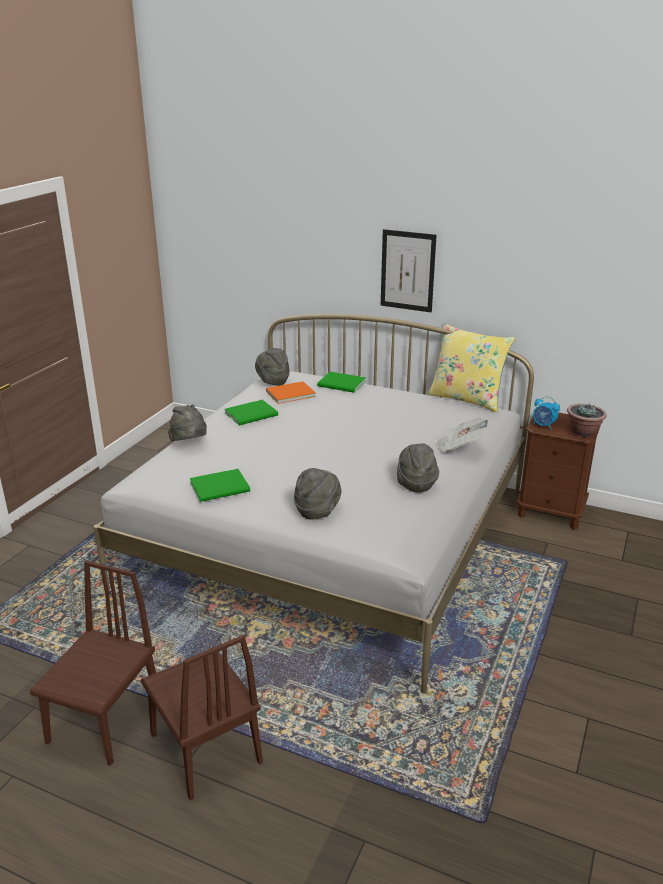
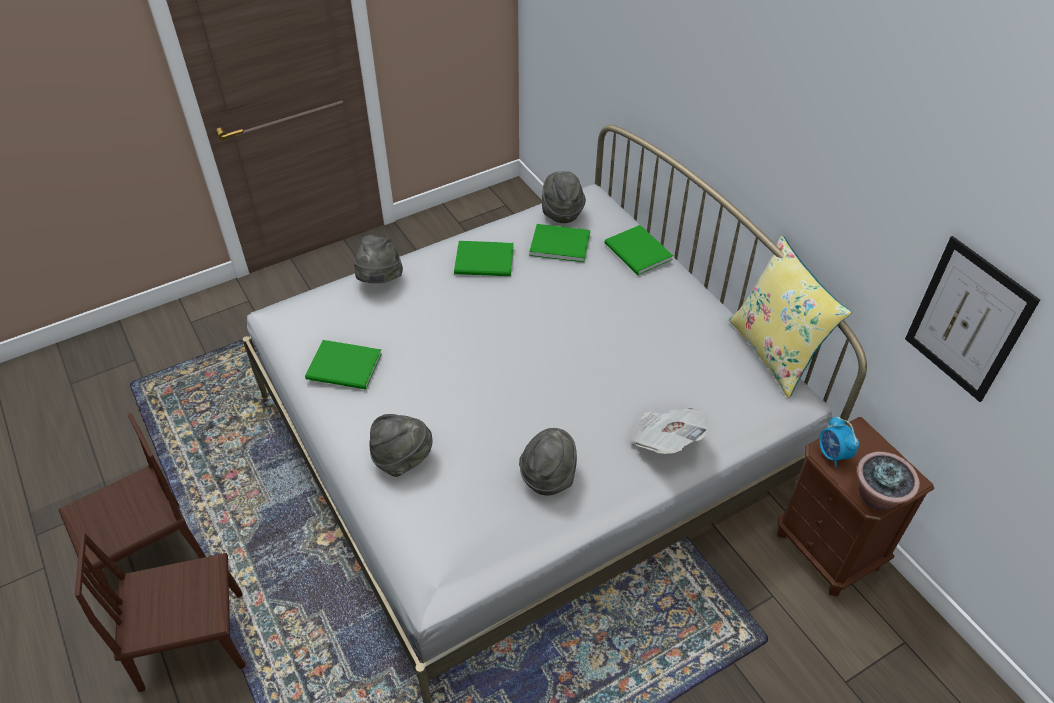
camera: 35 degrees right, 20 degrees up
(205, 748) = (193, 640): brown chair -> brown chair turned 75 degrees clockwise
(289, 393) = (558, 243): orange book -> green book
(407, 271) = (754, 141): picture -> picture (967, 320)

